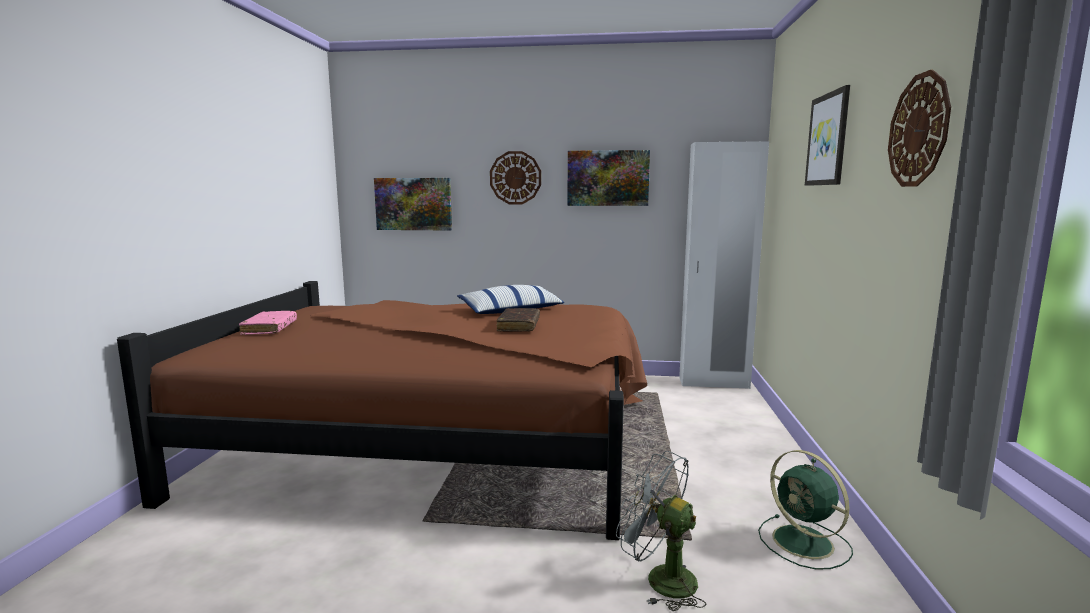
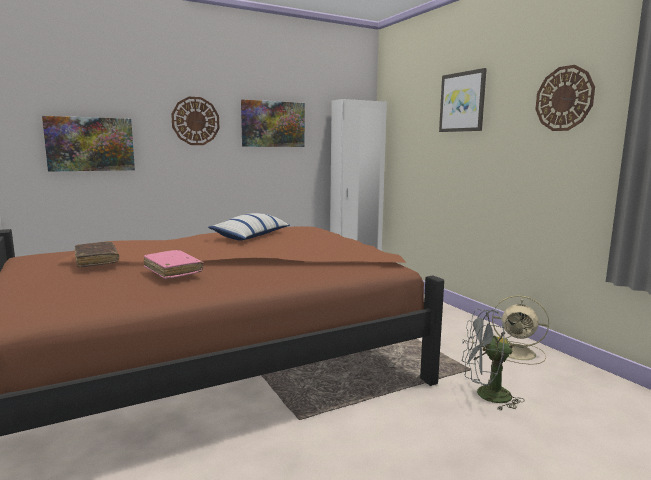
camera: 35 degrees left, 0 degrees up
(269, 329) = (39, 281): pink book -> pink book (173, 270)
(519, 326) = (290, 245): brown book -> brown book (96, 260)
(805, 543) = (518, 353): green fan -> beige fan

